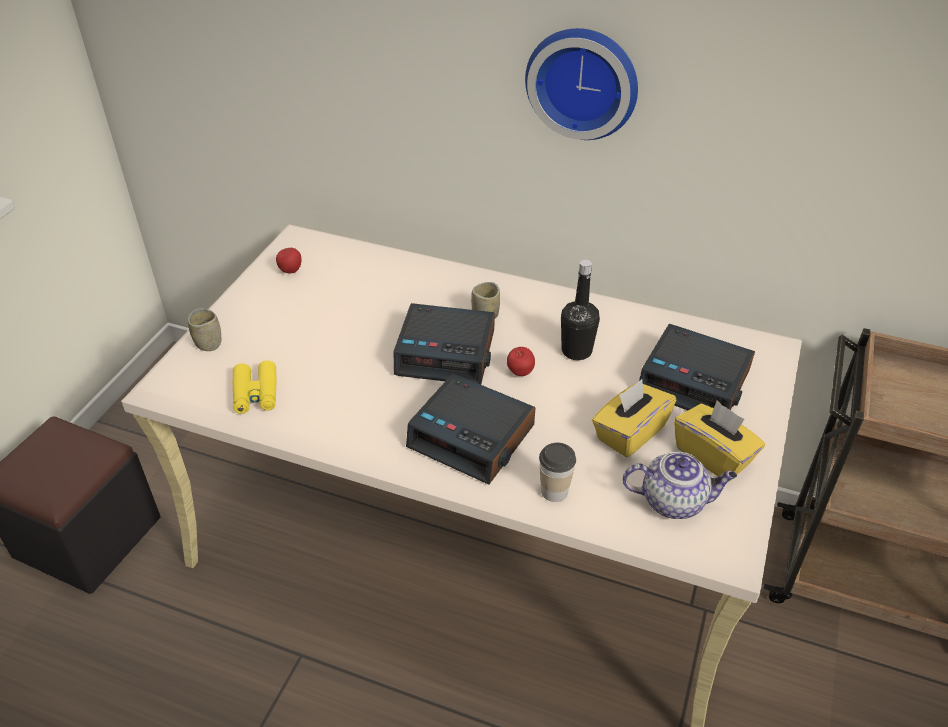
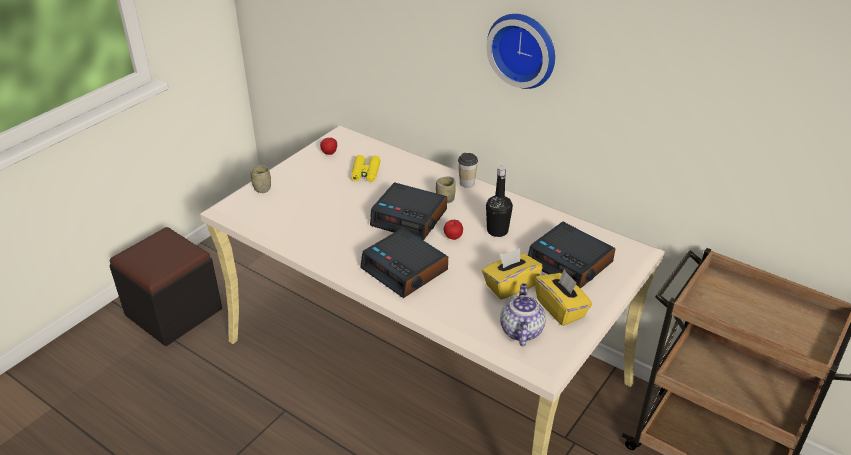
camera: 15 degrees right, 5 degrees down
(256, 393) = (280, 222): yellow binoculars -> yellow binoculars (365, 173)
(554, 491) = (444, 310): cup -> cup (467, 183)
(674, 501) = (520, 330): teapot -> teapot turned 105 degrees counterclockwise

